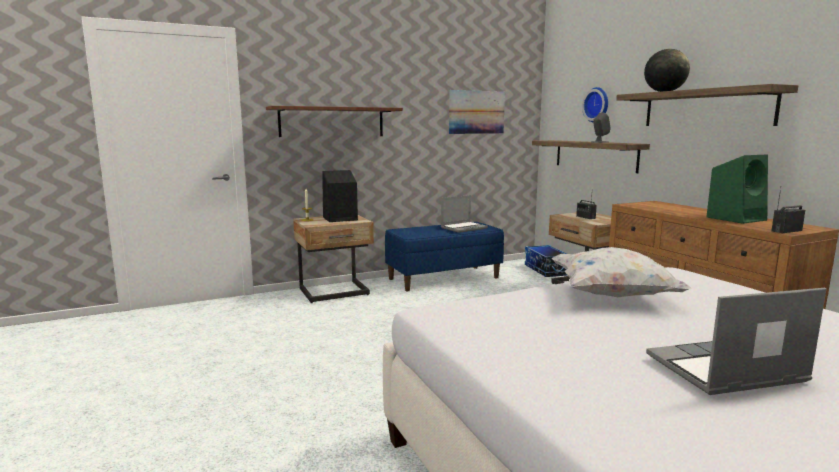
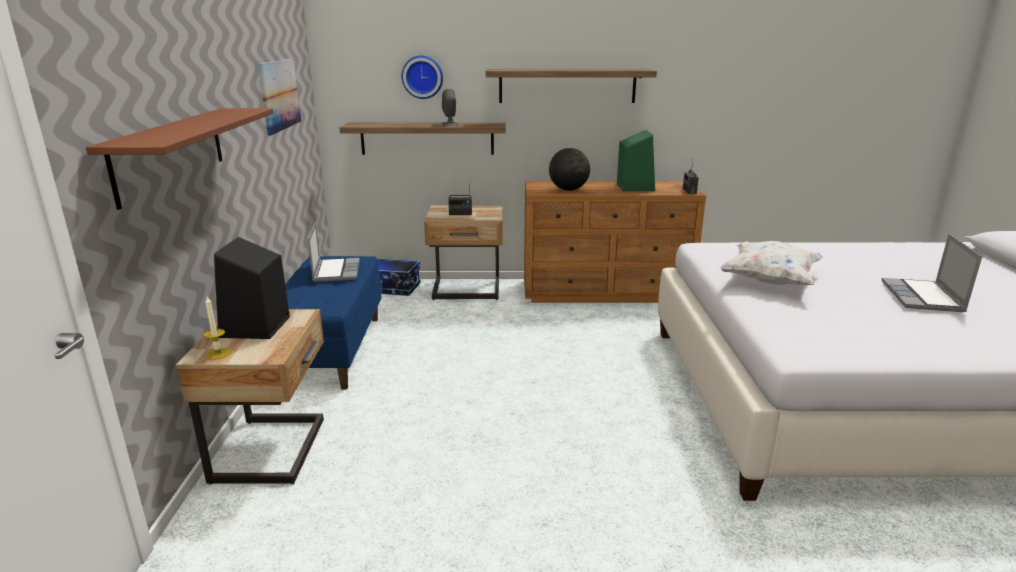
camera: 65 degrees left, 10 degrees up
(664, 92) = (536, 69): globe -> globe (568, 190)

